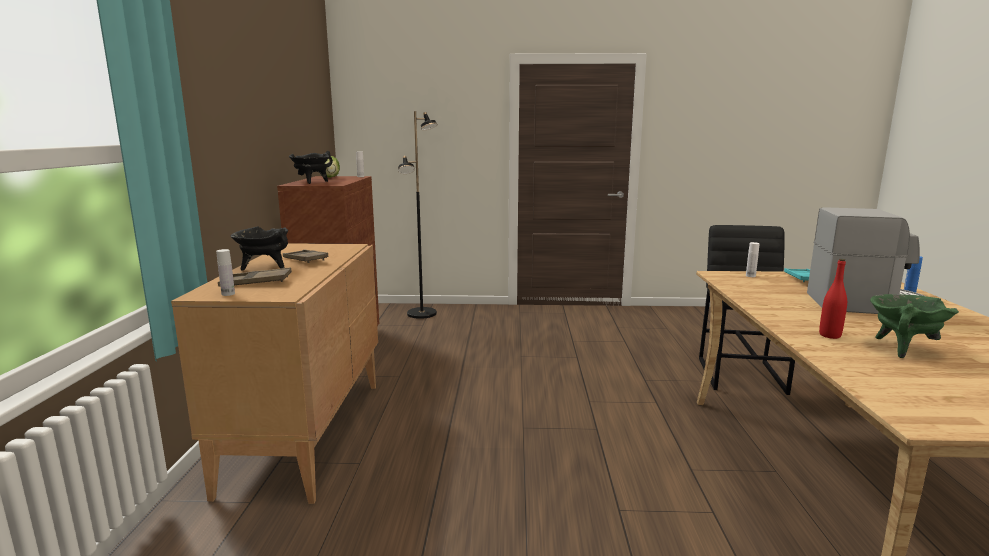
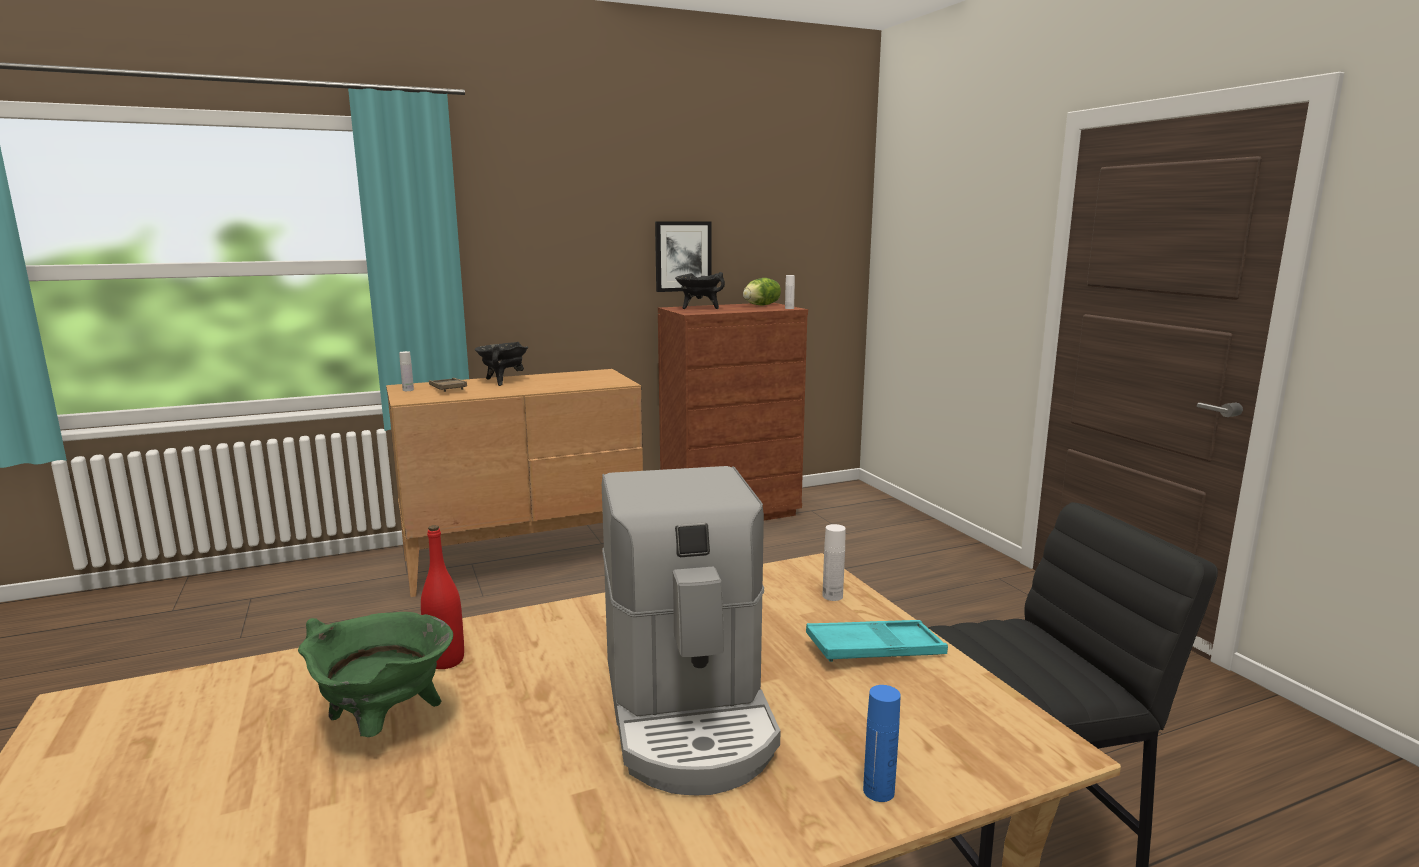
camera: 65 degrees right, 0 degrees up
(277, 139) = (683, 256): none -> picture
(305, 260) = (543, 383): brown tray -> none
(422, 314) = (885, 522): black floor lamp -> none

